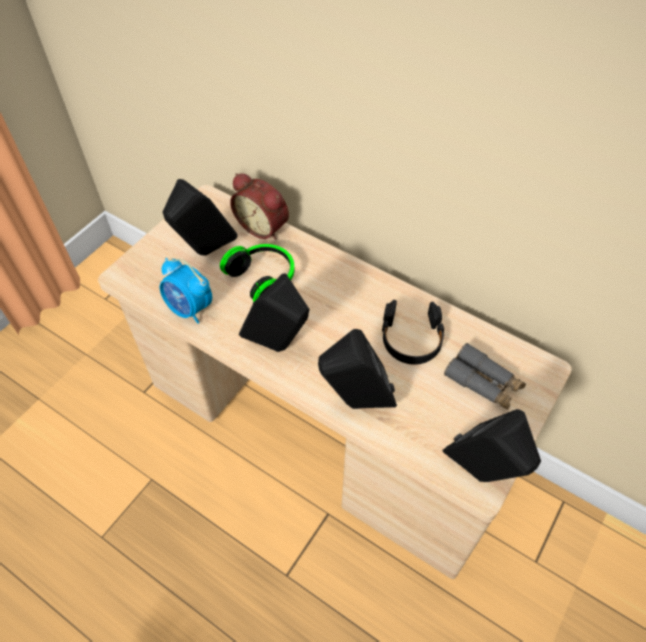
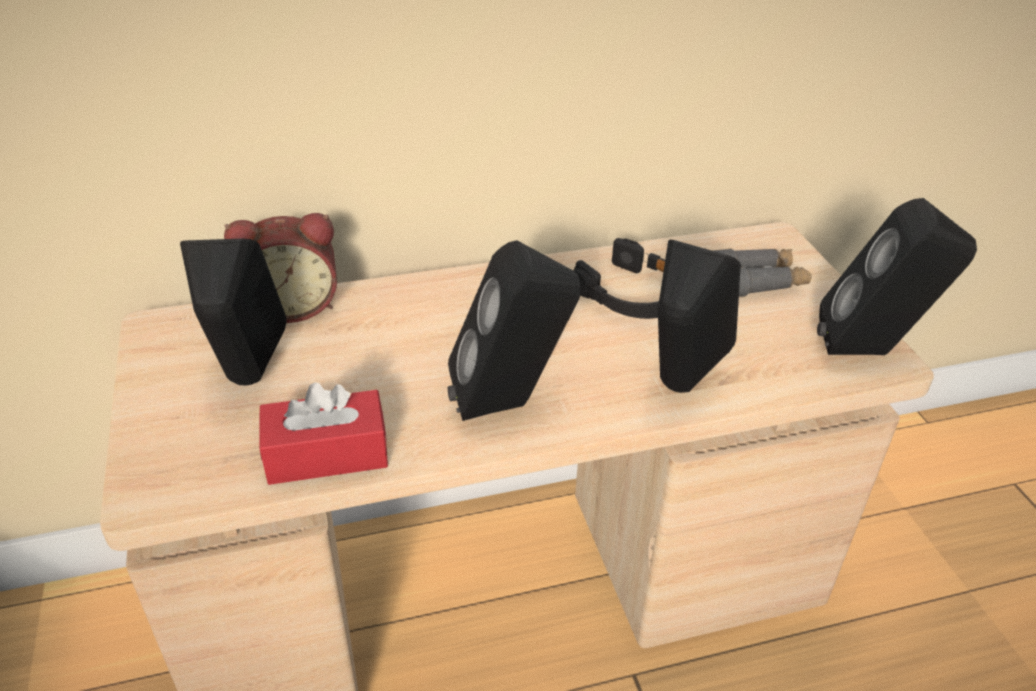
camera: 50 degrees left, 15 degrees down
(190, 309) = (327, 454): alarm clock -> red tissue box
(264, 279) = (381, 355): headphones -> none

